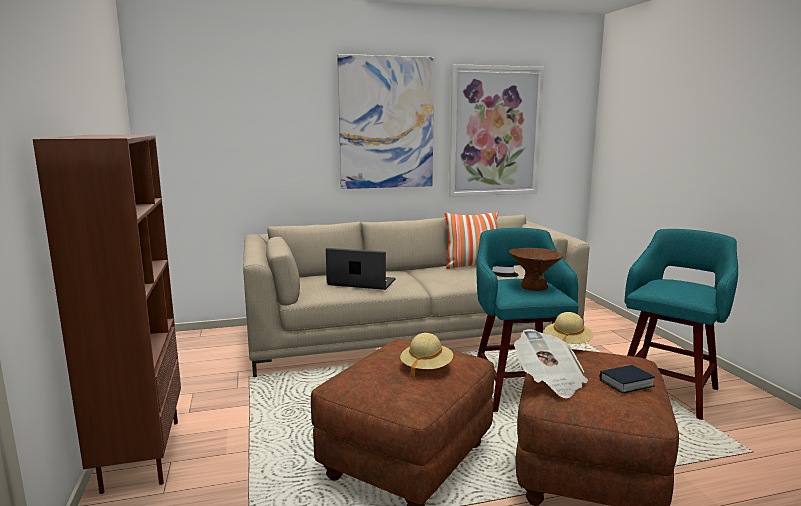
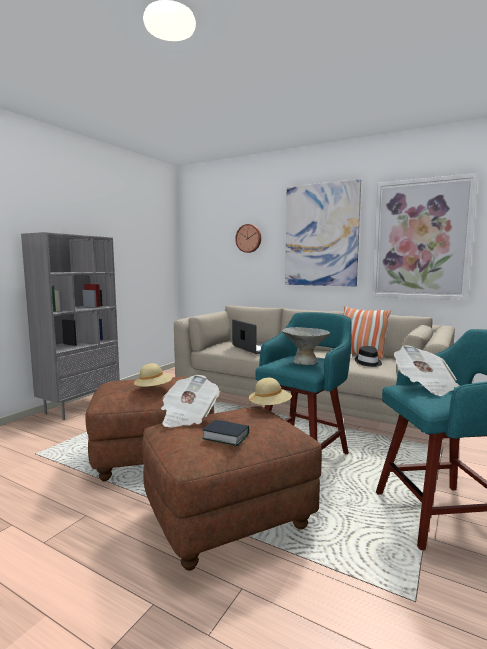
camera: 45 degrees right, 5 degrees down
(140, 454) = (80, 406): brown bookcase -> grey bookcase
(277, 123) = (249, 238): none -> wall clock
(533, 286) = (305, 361): brown bowl -> grey bowl
(661, 286) = (424, 386): none -> newspaper

